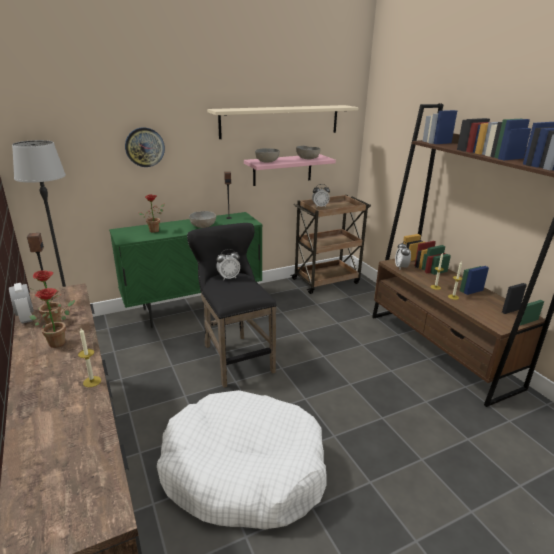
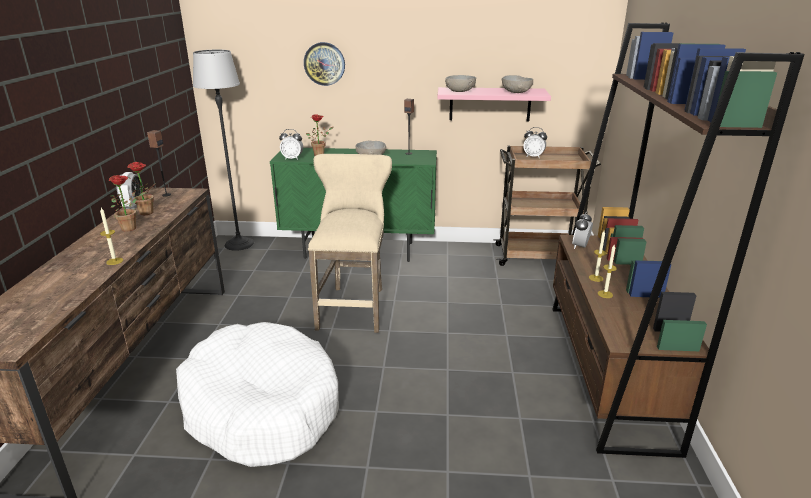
camera: 30 degrees right, 0 degrees up
(228, 277) = (350, 213): alarm clock -> alarm clock (292, 158)
(235, 356) = (354, 306): black stool -> beige stool
(280, 121) = (489, 43): beige shelf -> none

